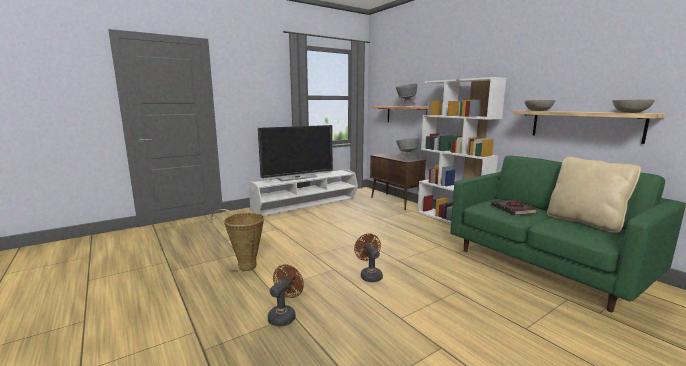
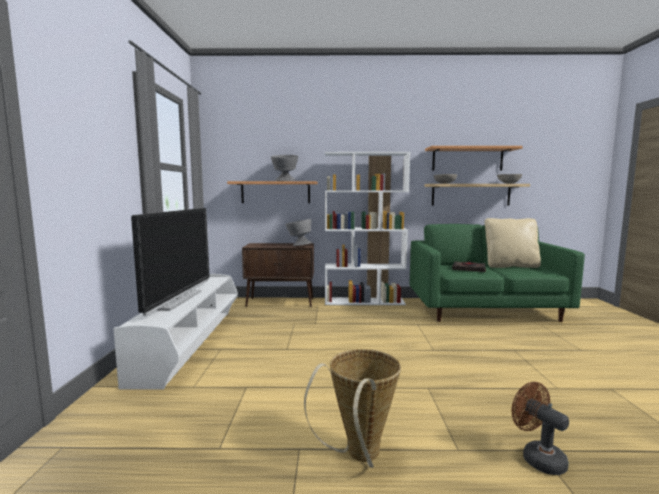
camera: 55 degrees left, 5 degrees down
(369, 275) = (458, 373): brown fan -> none
(584, 80) = (467, 159): none -> shelf

